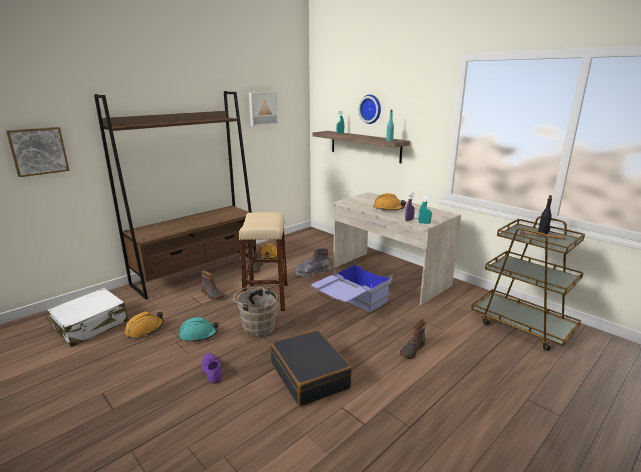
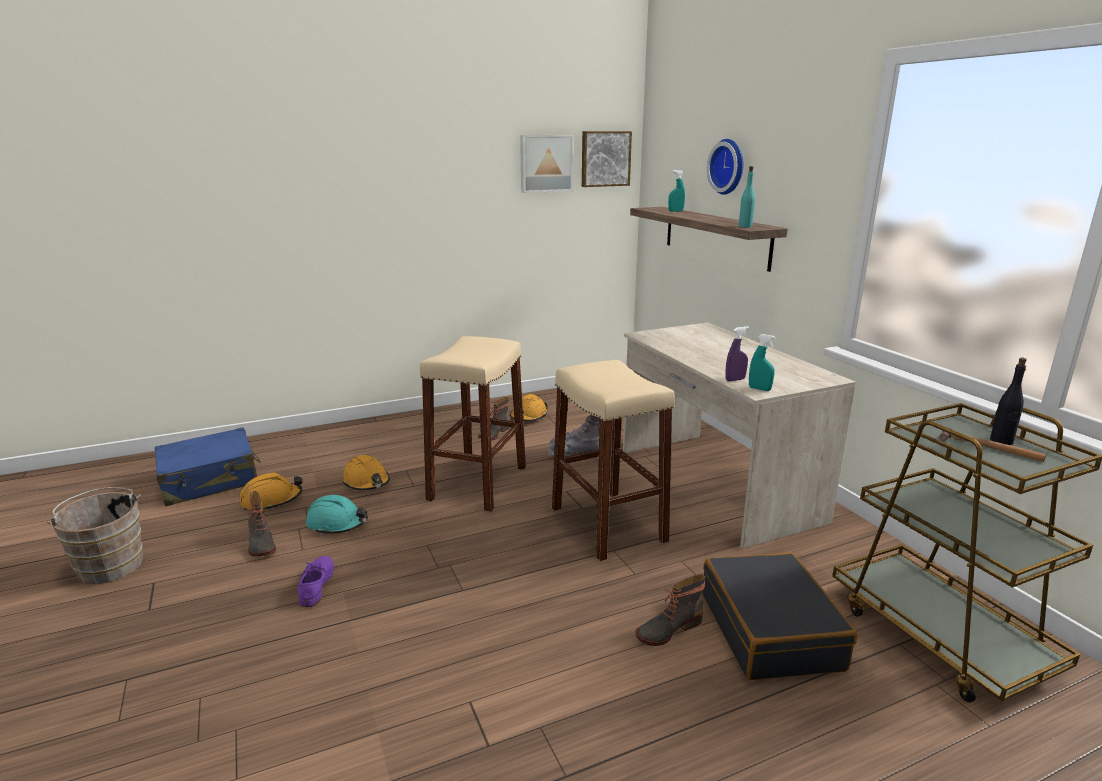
camera: 20 degrees right, 0 degrees up
(38, 151) = (171, 214): picture -> picture (605, 158)
(91, 325) = (210, 480): white suitcase -> blue suitcase
(197, 272) = (404, 425): brown bookcase -> none
(212, 294) = (399, 464): boot -> boot (260, 543)
(257, 327) = (429, 530): brown bucket -> brown bucket (110, 564)
(310, 375) = (456, 631): black suitcase -> black suitcase (770, 631)
(350, 305) = (607, 524): blue storage box -> beige stool
(388, 209) = (715, 355): orange hard hat -> orange hard hat (366, 482)

